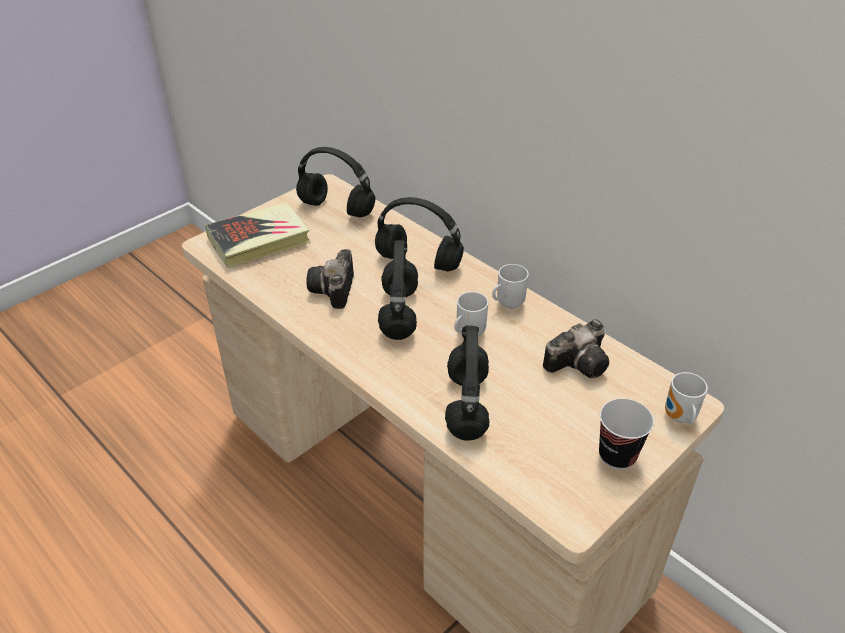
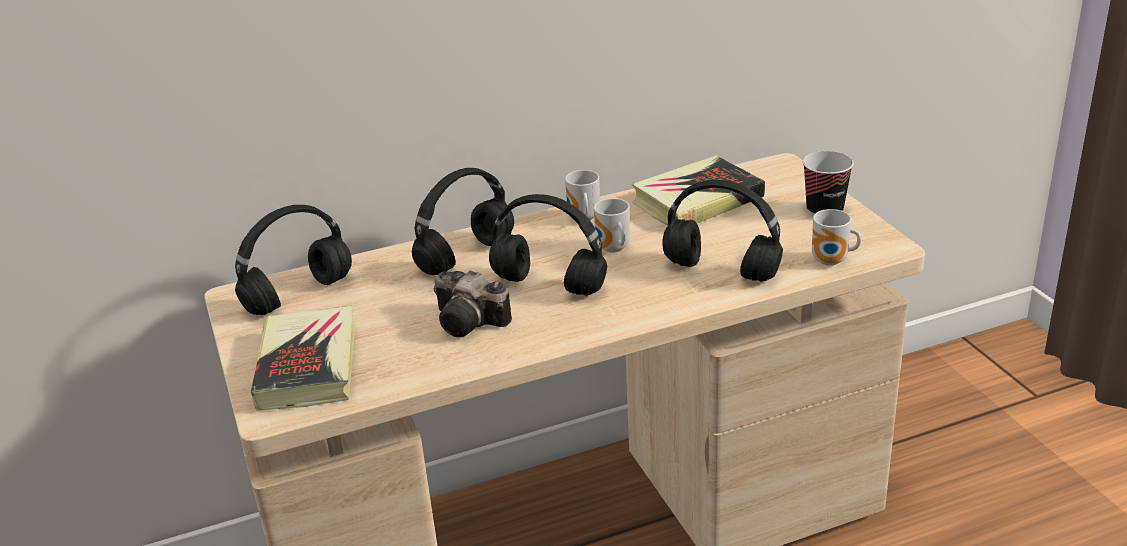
camera: 65 degrees left, 10 degrees down
(580, 362) = (697, 201): camera -> book
(678, 418) = (794, 174): mug -> mug (832, 262)

